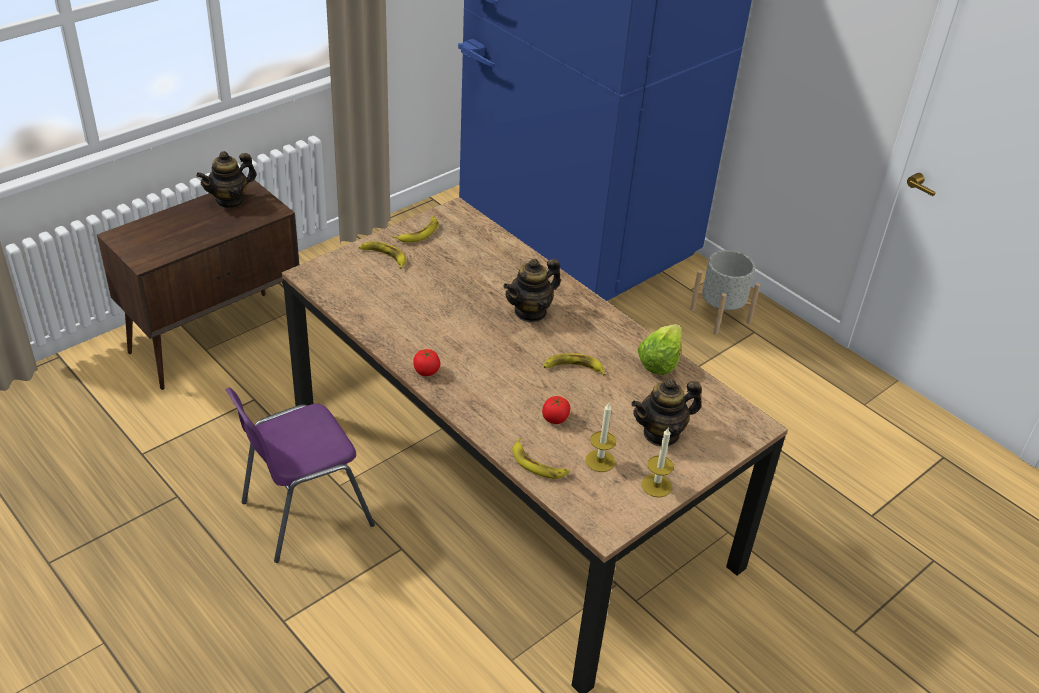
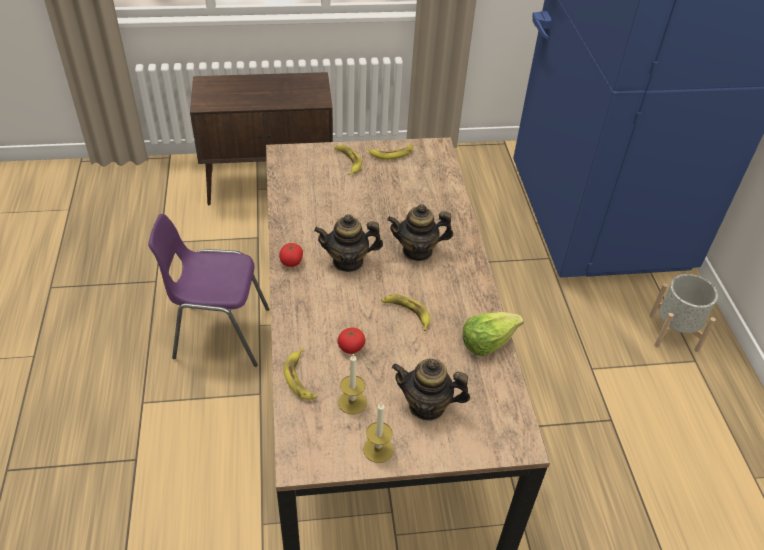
camera: 35 degrees right, 5 degrees up
(230, 201) = (297, 83): teapot -> teapot (348, 261)

